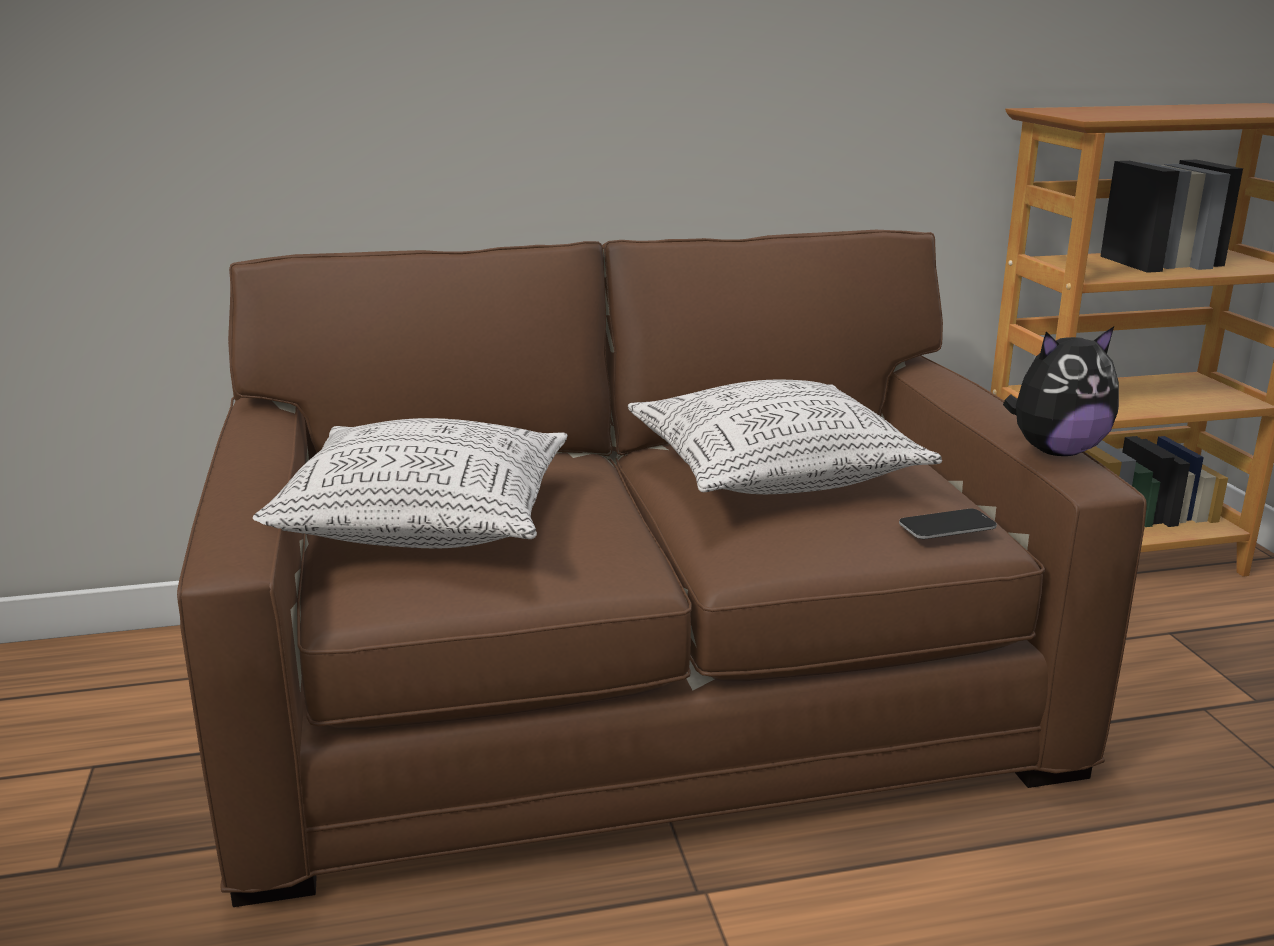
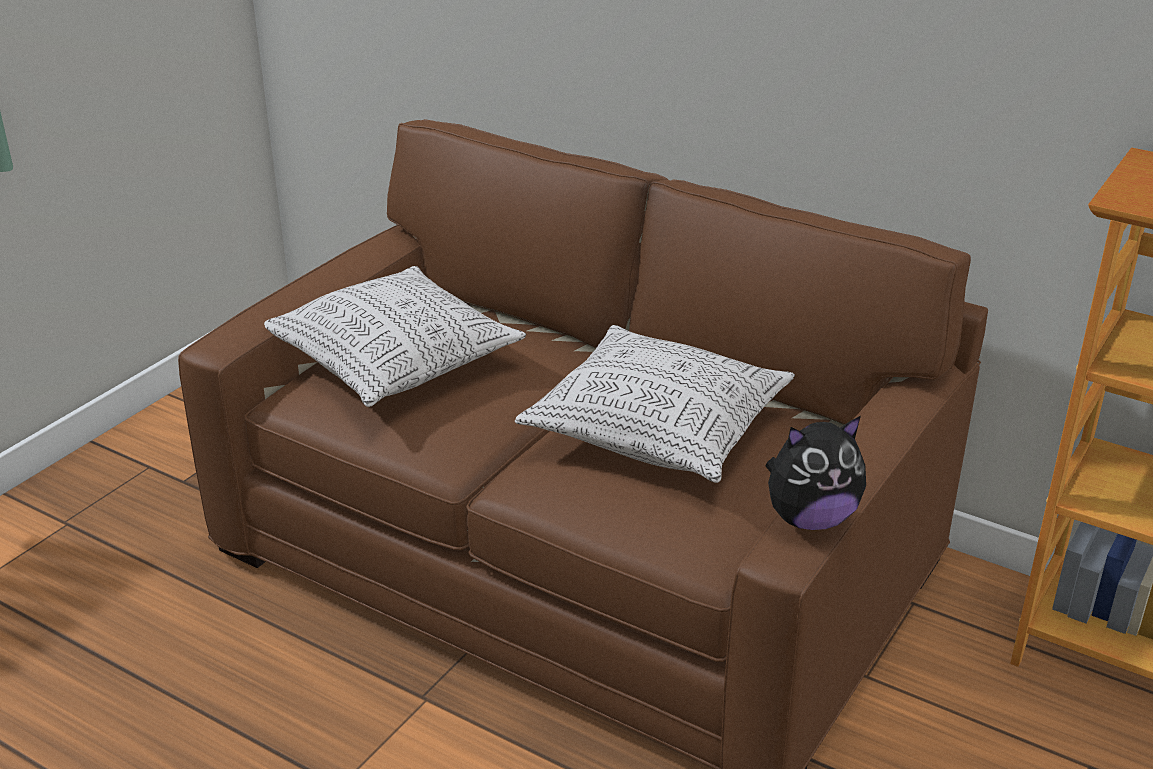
camera: 45 degrees right, 10 degrees up
(947, 526) = (683, 536): phone -> none
(1056, 451) = (810, 519): plush toy -> plush toy turned 45 degrees counterclockwise

